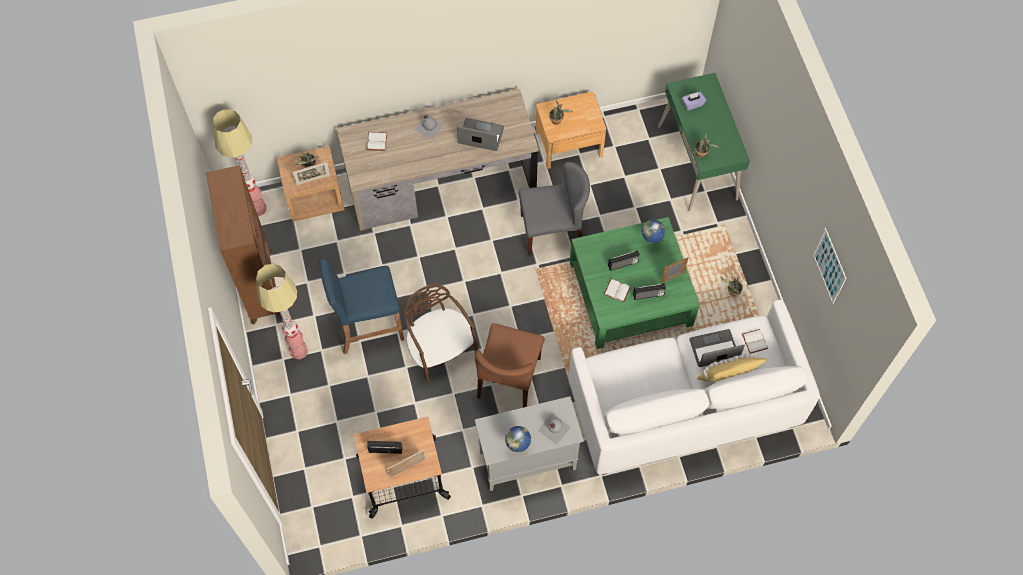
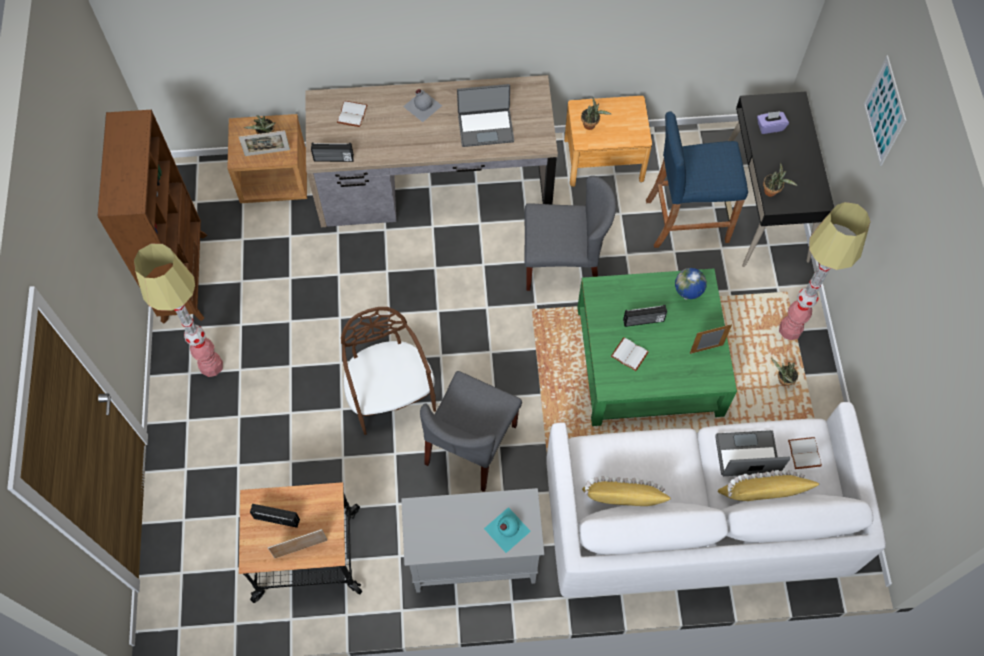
camera: 10 degrees right, 0 degrees up
(258, 208) = (202, 181): floor lamp -> floor lamp (790, 330)
(369, 326) = (306, 349): blue stool -> blue stool (687, 220)
(480, 136) = (485, 127): laptop -> laptop turned 150 degrees clockwise
(509, 378) = (471, 445): brown chair -> grey chair
(518, 447) = (453, 547): globe -> none
(553, 428) = (506, 529): grey bottle -> turquoise bottle
(630, 399) = (621, 504): none -> yellow pillow
(648, 295) = (670, 367): radio -> radio (333, 159)
(697, 163) = (764, 207): green desk -> black desk
(829, 266) = (931, 367): picture -> picture (884, 111)

